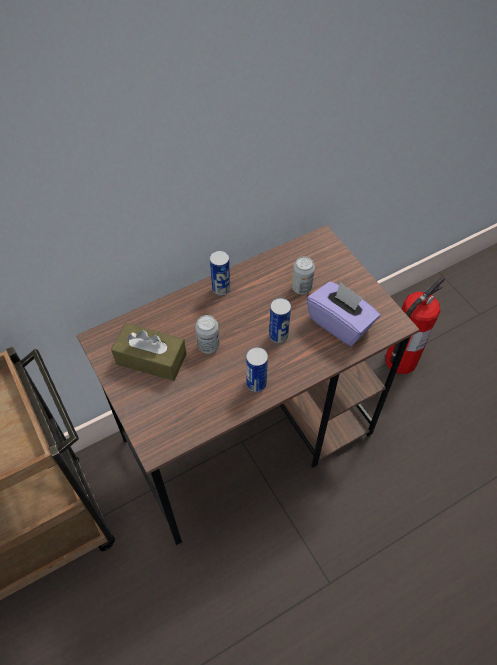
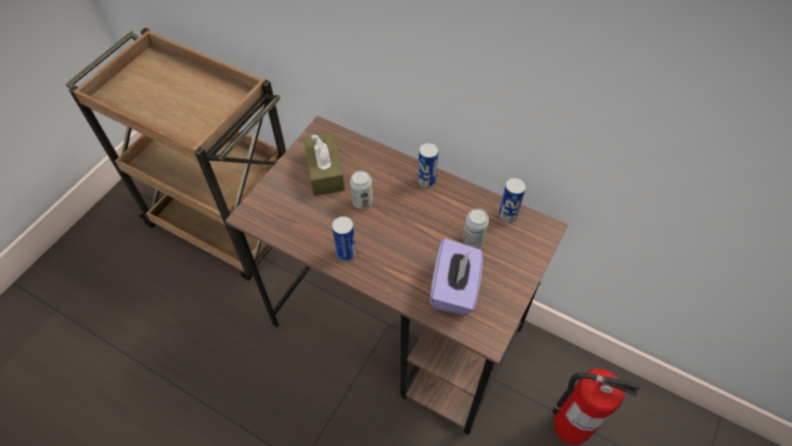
camera: 60 degrees right, 0 degrees up
(278, 335) = (406, 246): can -> can (508, 215)

